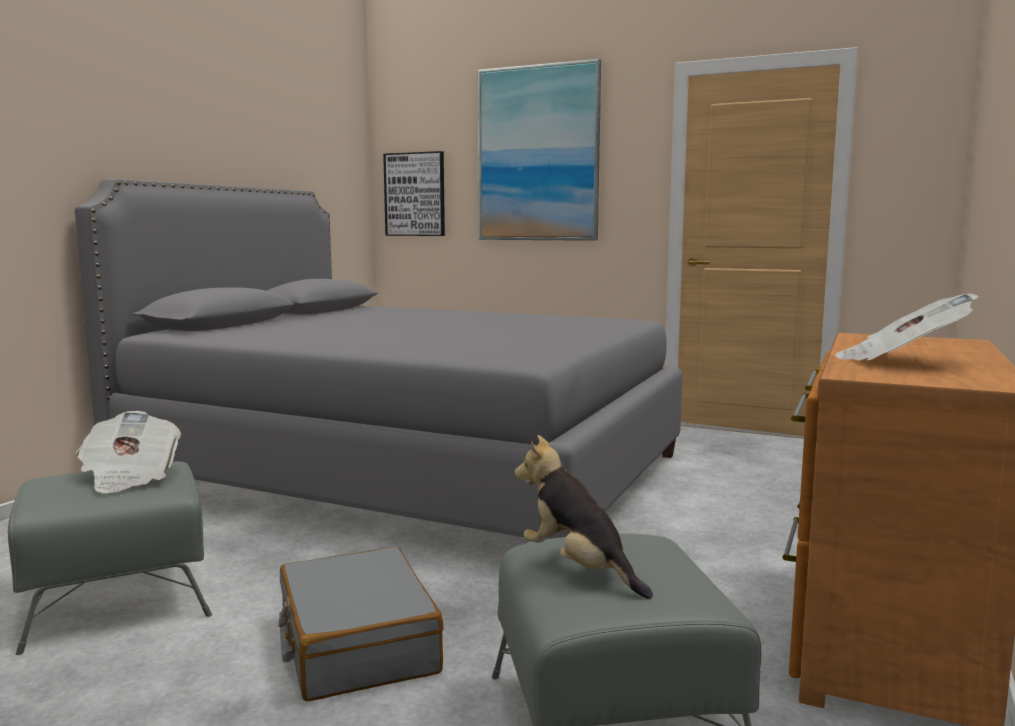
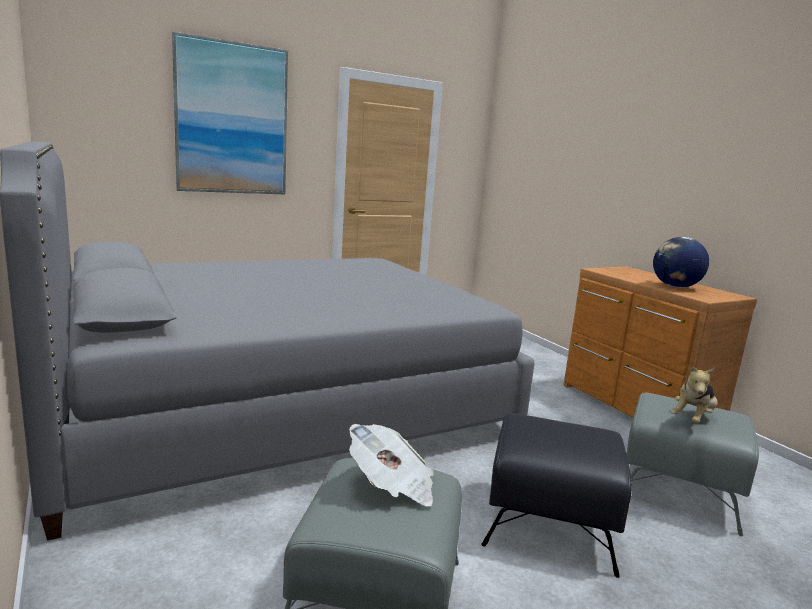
camera: 55 degrees left, 5 degrees up
(356, 644) = (550, 522): grey suitcase -> black ottoman
(415, 194) = (95, 142): picture -> none
(579, 569) = (692, 419): plush toy -> plush toy turned 45 degrees counterclockwise
(900, 361) = (675, 287): newspaper -> globe

